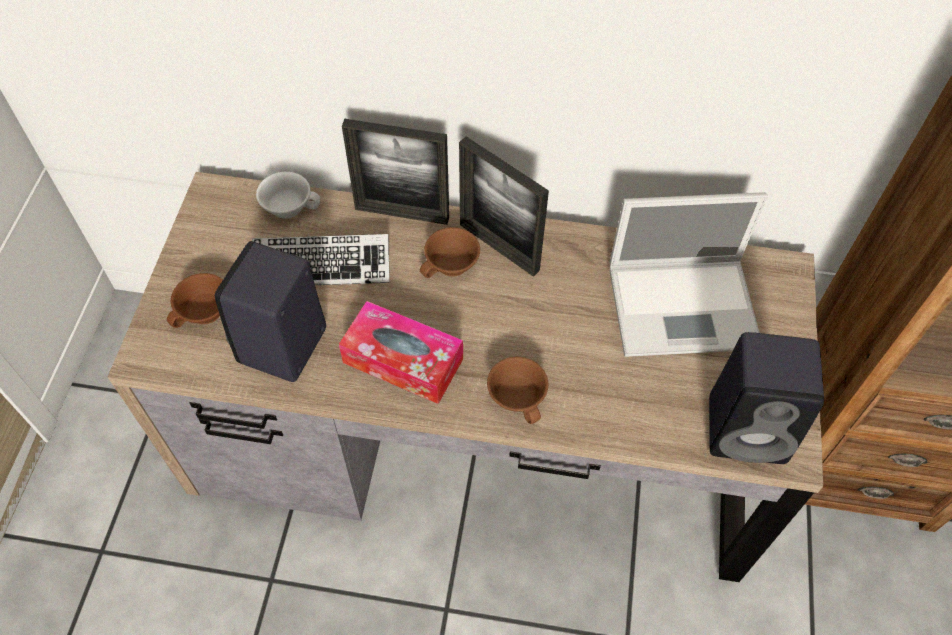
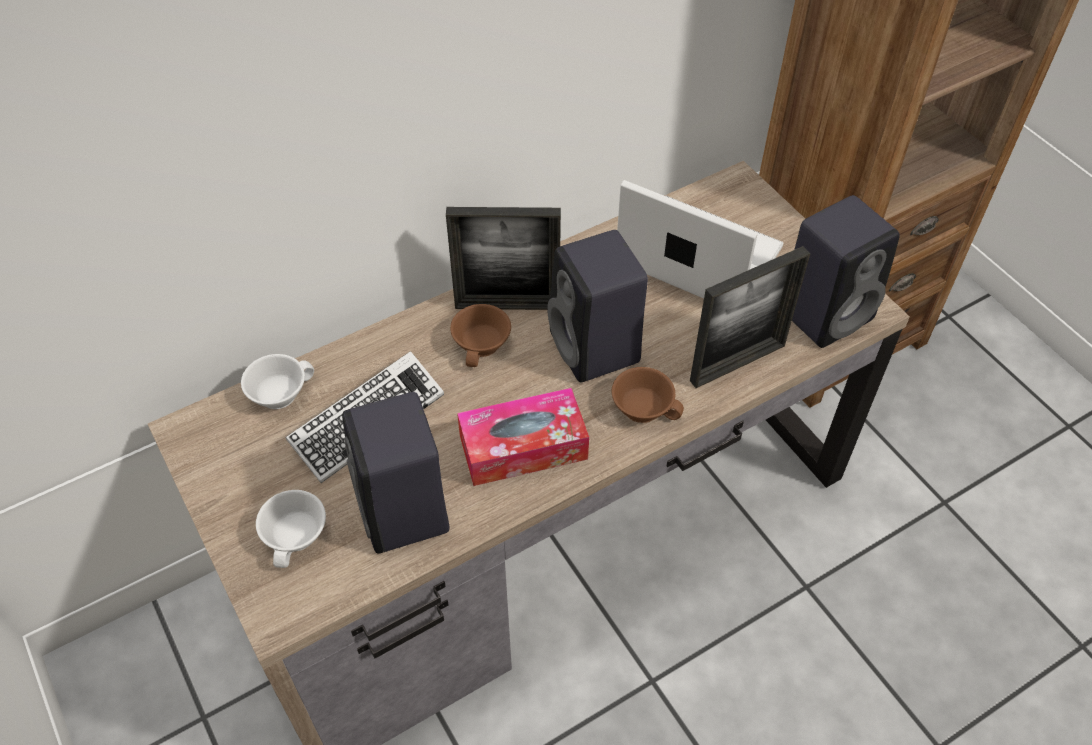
camera: 40 degrees left, 5 degrees down
(205, 313) = (298, 536): brown cup -> white cup
(402, 213) = (394, 332): picture frame -> picture frame (737, 363)
(529, 326) = (596, 349): none -> black speaker
(685, 306) = (695, 255): laptop -> laptop turned 105 degrees counterclockwise

